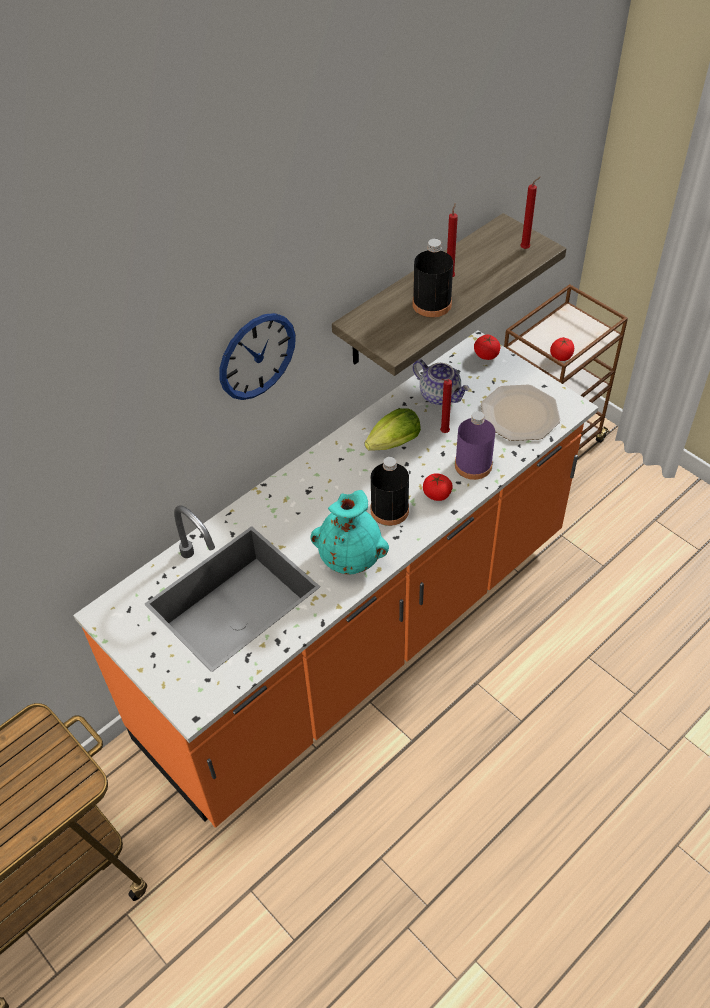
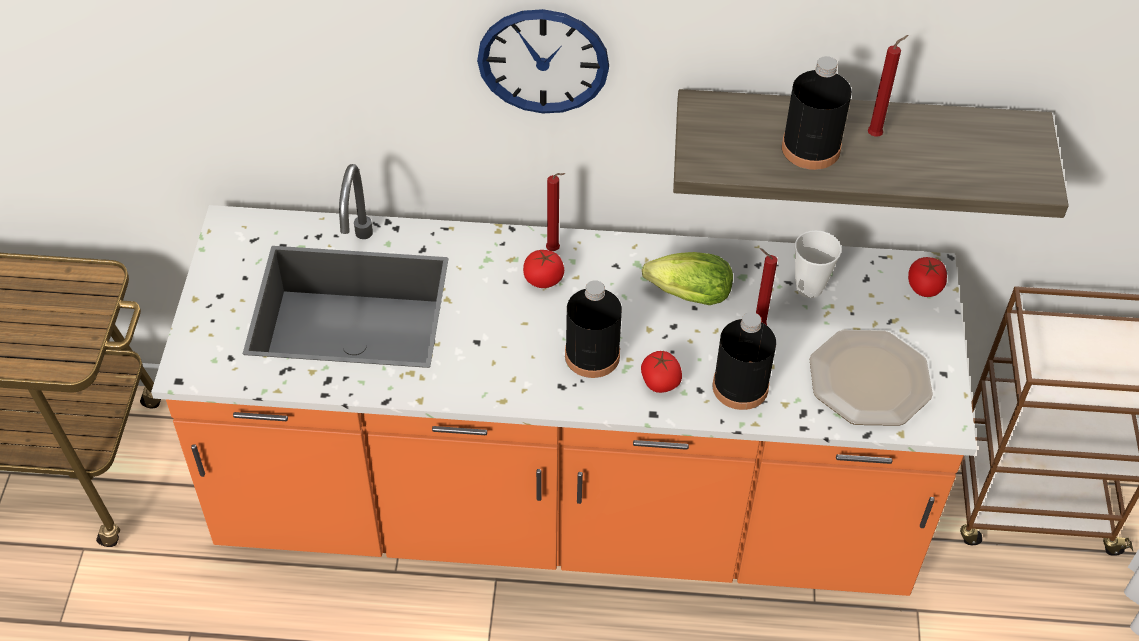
camera: 45 degrees right, 0 degrees up
(350, 557) = (493, 366): turquoise vase -> none
(440, 395) = (809, 288): teapot -> cup
(473, 465) = (740, 387): purple bottle -> black bottle
(526, 248) = (1015, 170): red candle -> red candle (555, 250)
(561, 356) = (1061, 375): tomato -> tomato (543, 279)

